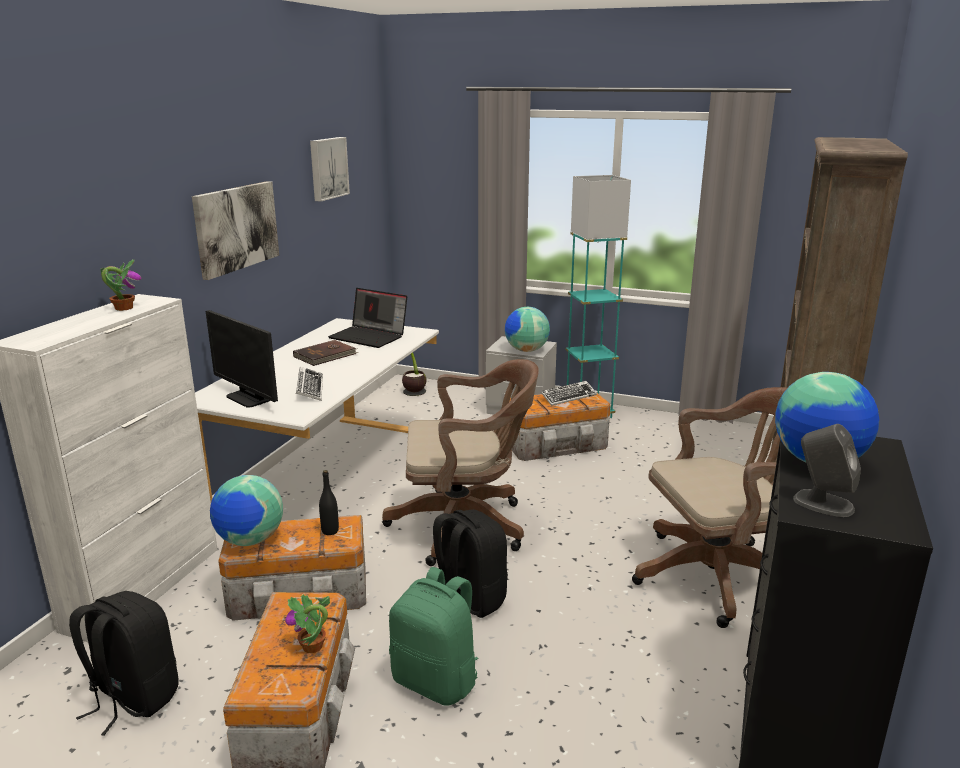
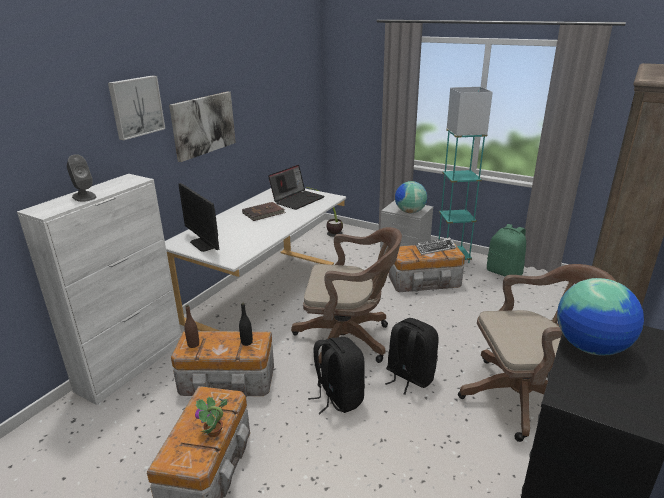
camera: 10 degrees right, 5 degrees up
(123, 308) = (113, 185): potted plant -> none
(133, 698) = (107, 445): black backpack -> black backpack (409, 376)
(250, 540) = (193, 344): globe -> brown bottle
(309, 388) = (246, 239): keyboard -> none
(327, 168) = (274, 80): picture -> picture (136, 107)
(370, 336) = (297, 199): laptop -> laptop turned 90 degrees counterclockwise
(437, 681) = (304, 458): green backpack -> green backpack (504, 272)
(822, 503) = (583, 389): grey speaker -> grey speaker (84, 196)

